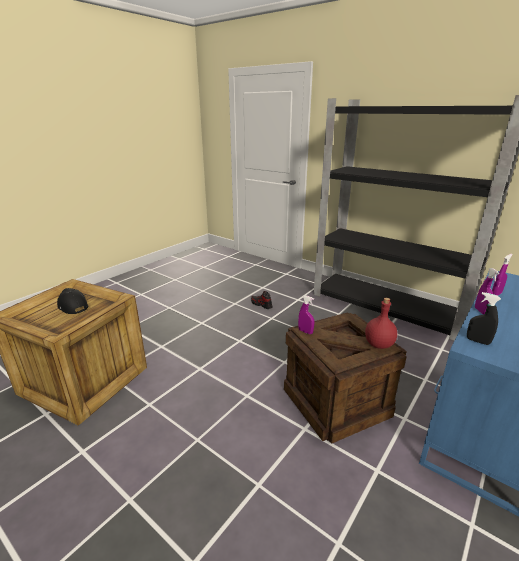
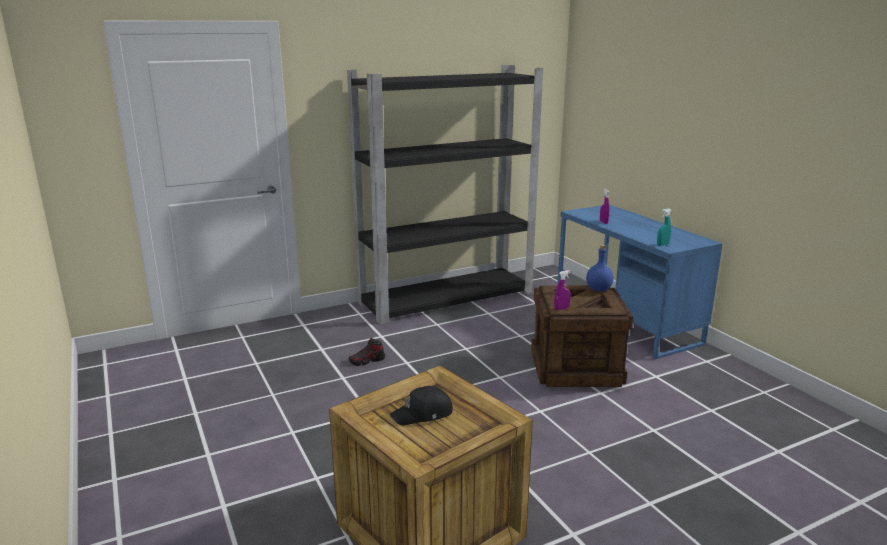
camera: 65 degrees left, 5 degrees down
(378, 345) = (599, 289): red bottle -> blue bottle
(477, 341) = (662, 245): black spray bottle -> turquoise spray bottle
(481, 311) = (625, 233): purple spray bottle -> none

